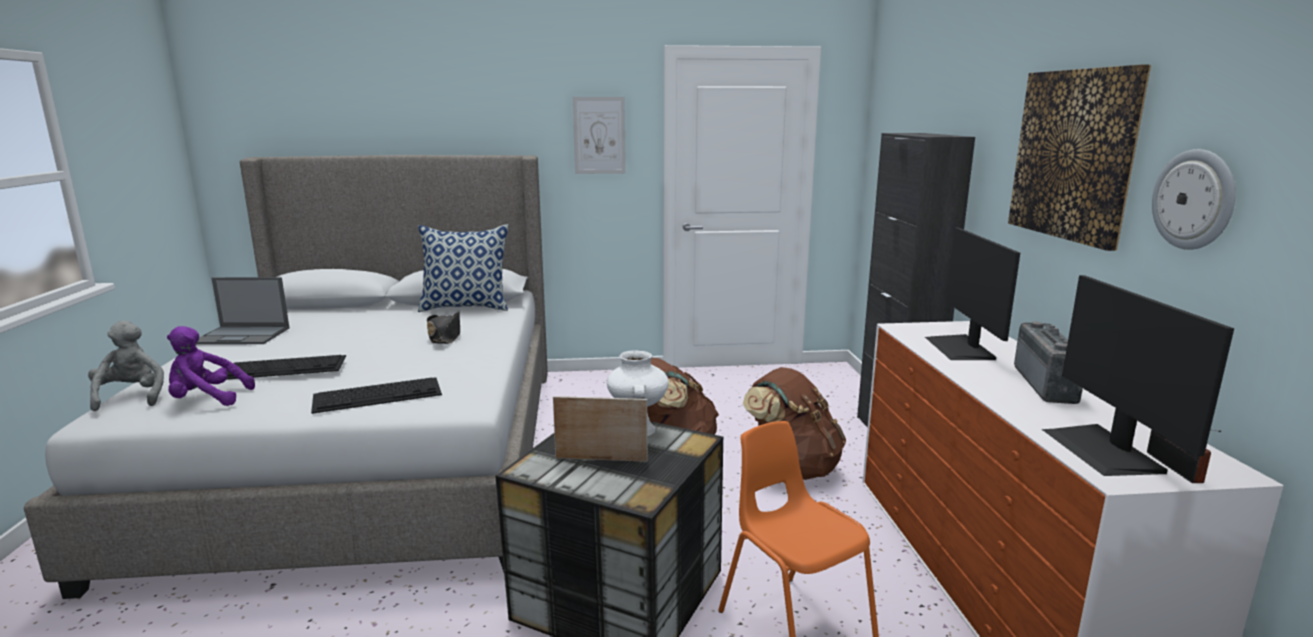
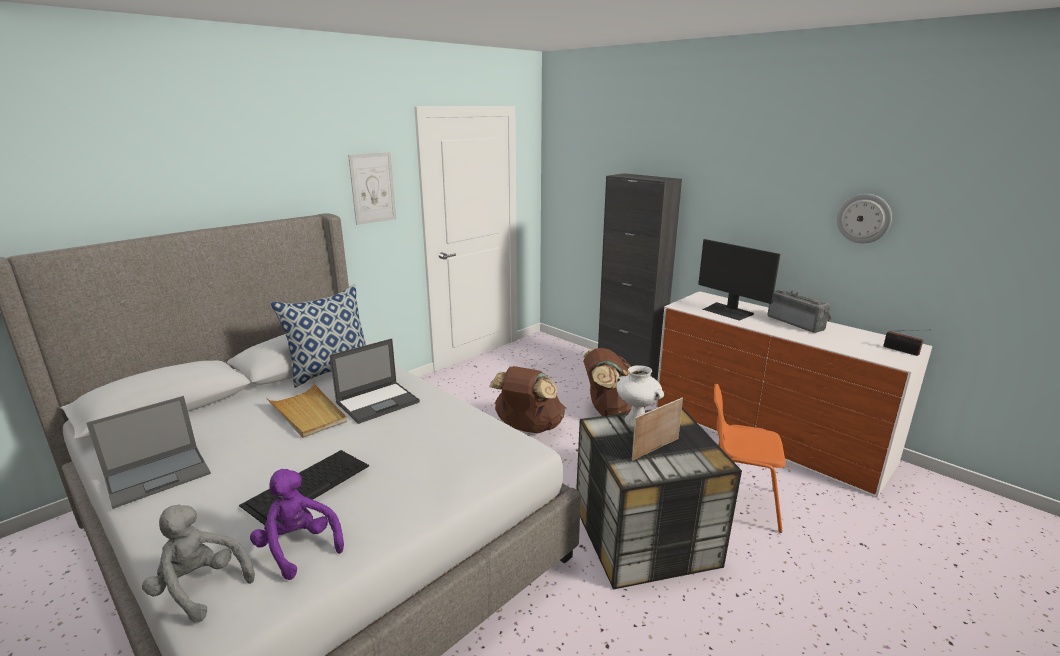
camera: 40 degrees left, 5 degrees up
(207, 400) = (298, 548): purple plush toy -> purple plush toy turned 90 degrees clockwise
(379, 394) = (447, 470): keyboard -> none
(386, 329) = (308, 413): none -> beige tray
(445, 337) = (378, 402): black hat -> laptop
(1074, 155) = (771, 192): picture -> none
(1103, 450) = (873, 351): monitor -> none

